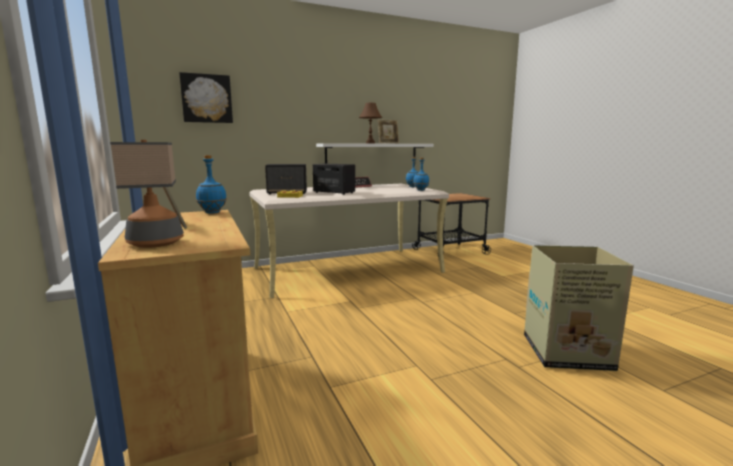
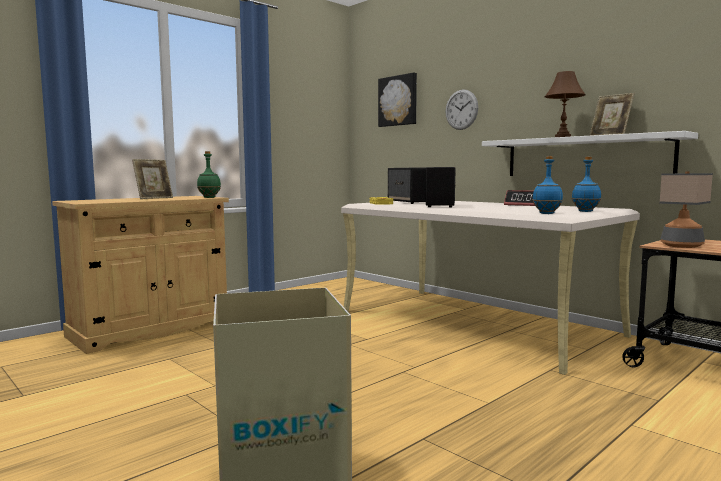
camera: 70 degrees right, 5 degrees down
(156, 243) = (95, 200): table lamp -> table lamp (681, 246)
(212, 212) = (209, 197): blue bottle -> green bottle
(280, 115) = (461, 109): none -> wall clock

